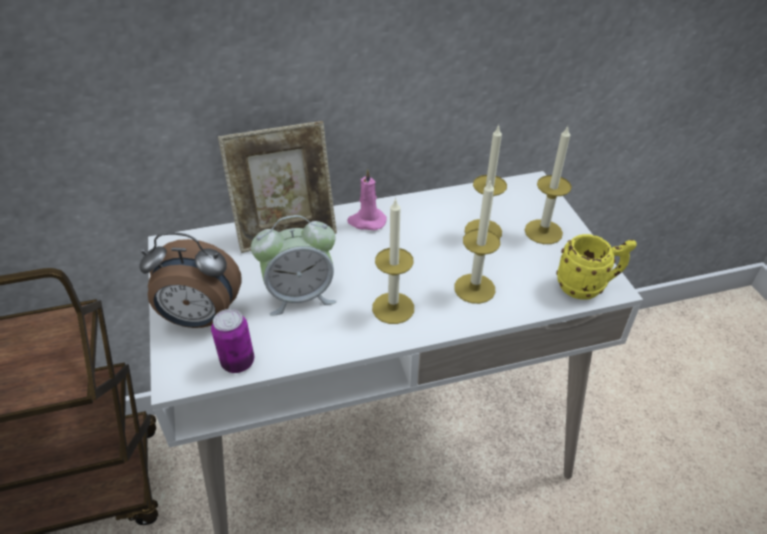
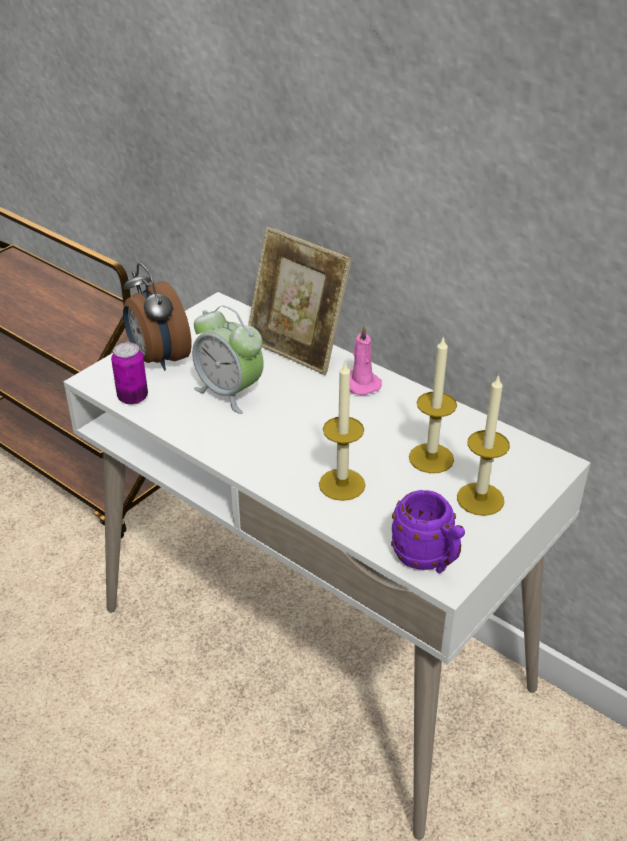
camera: 55 degrees right, 5 degrees down
(393, 308) = (266, 447): candle -> none
(587, 287) = (427, 560): yellow mug -> purple mug

